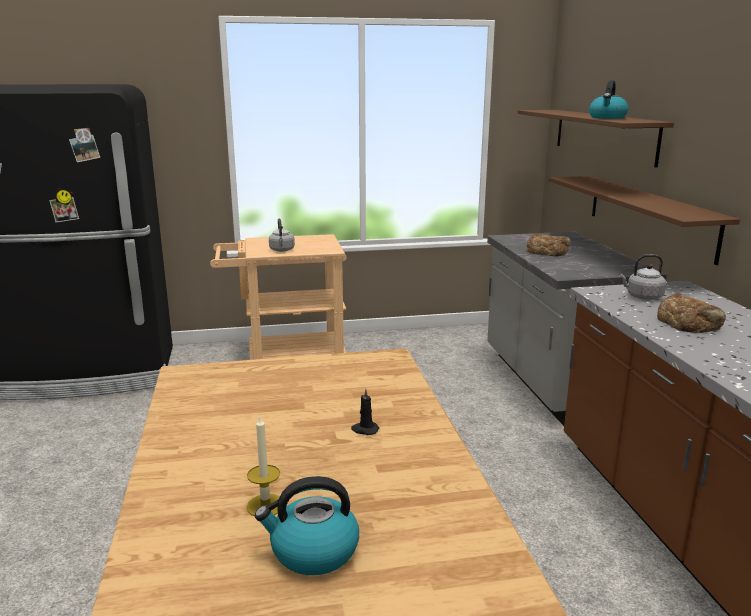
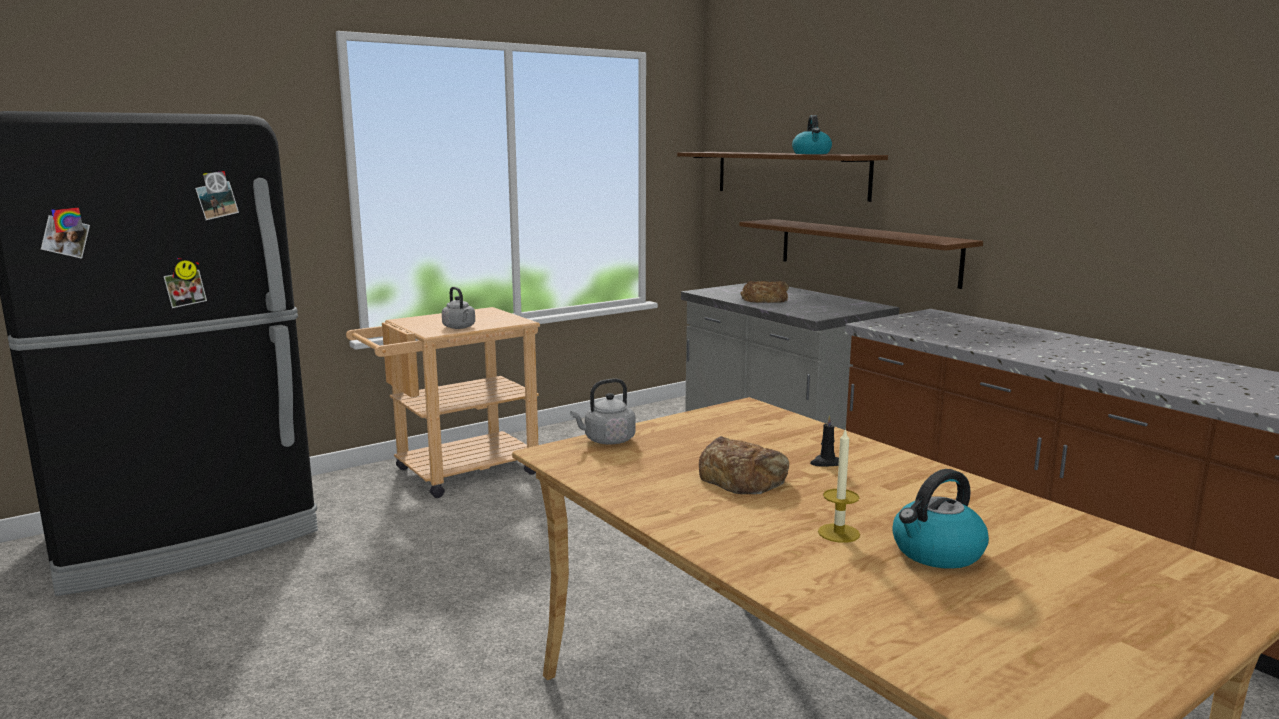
camera: 25 degrees left, 5 degrees down
(642, 297) = (918, 324): grey kettle -> grey kettle (607, 441)
(689, 322) = (985, 337): bread -> bread (742, 477)

